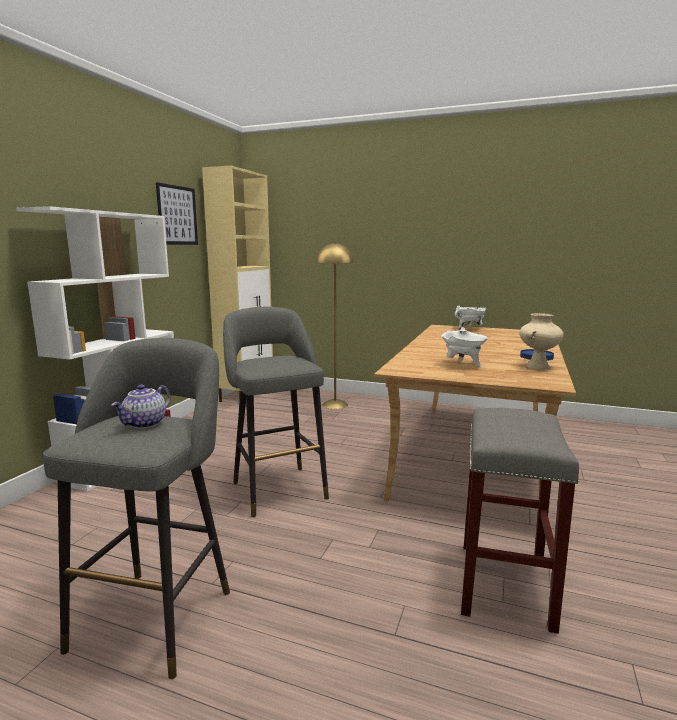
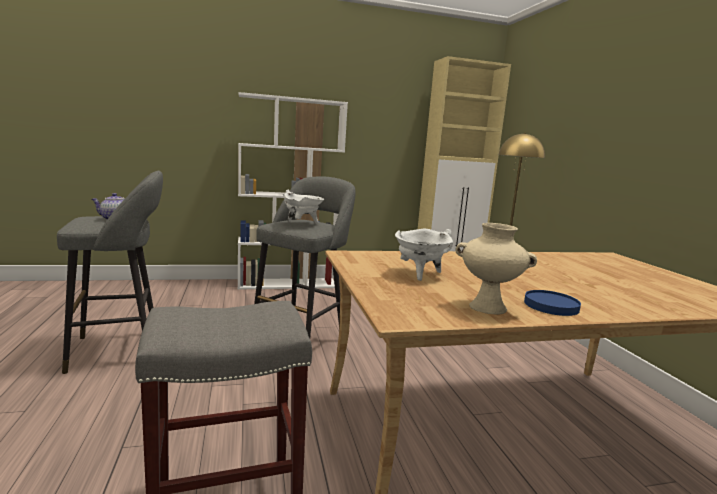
camera: 55 degrees right, 0 degrees up
(177, 215) = (395, 105): picture -> none
(469, 329) = (640, 268): white cooking pot -> white cooking pot (301, 224)

